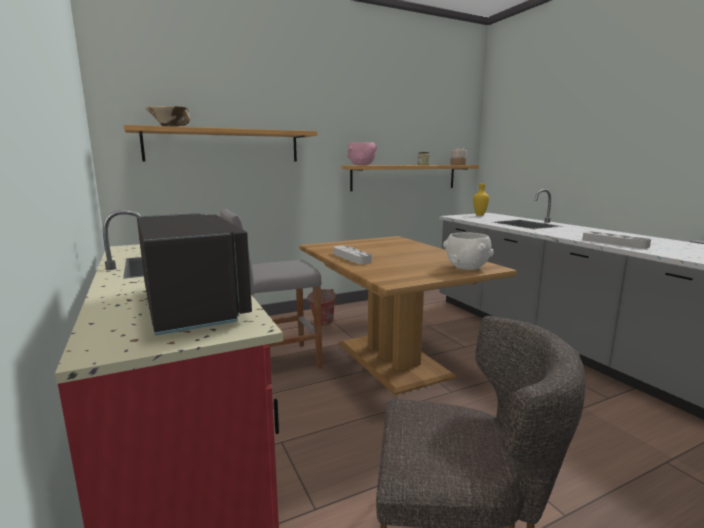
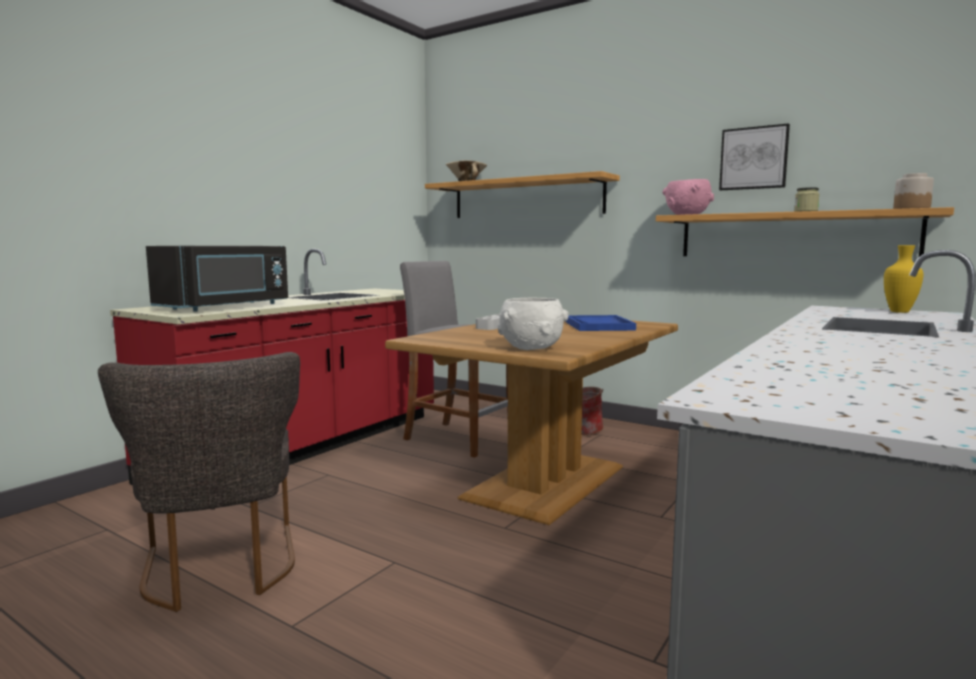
camera: 60 degrees right, 5 degrees down
(385, 130) = (753, 158): none -> picture
(389, 245) = (599, 326): none -> blue tray
(614, 243) = (791, 354): grey tray -> none

